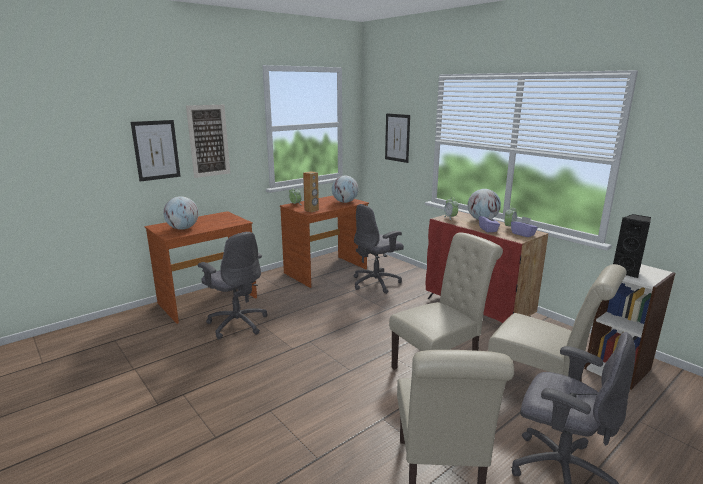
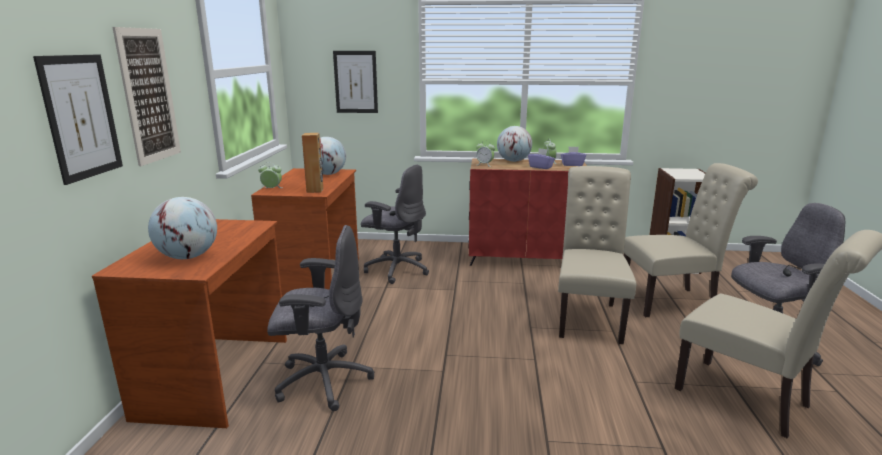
camera: 45 degrees left, 0 degrees up
(376, 283) = (396, 269): grey office chair -> grey office chair turned 75 degrees counterclockwise
(627, 272) = (682, 174): black speaker -> none

